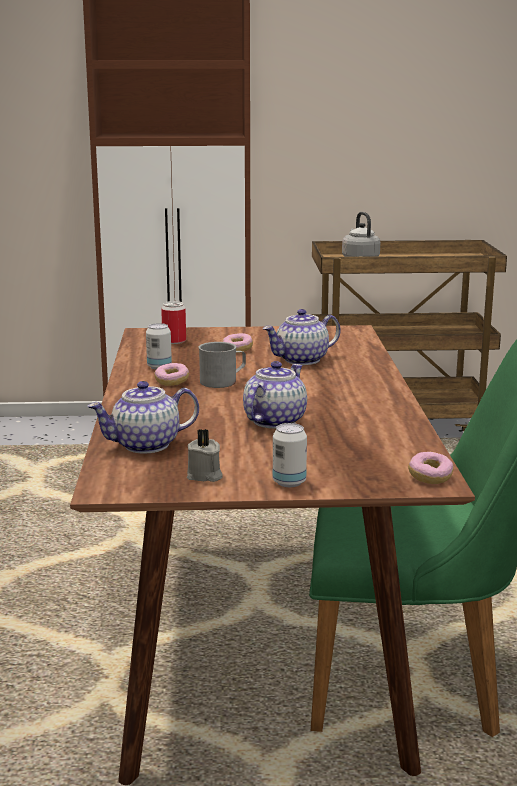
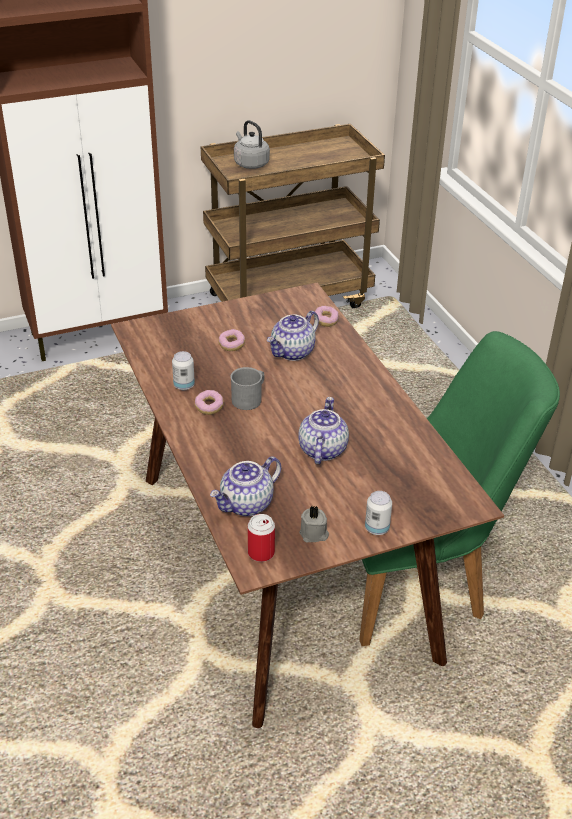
camera: 20 degrees left, 20 degrees up
(174, 341) = (170, 340): can -> can (261, 553)
(430, 477) = (466, 499): donut -> donut (325, 321)

